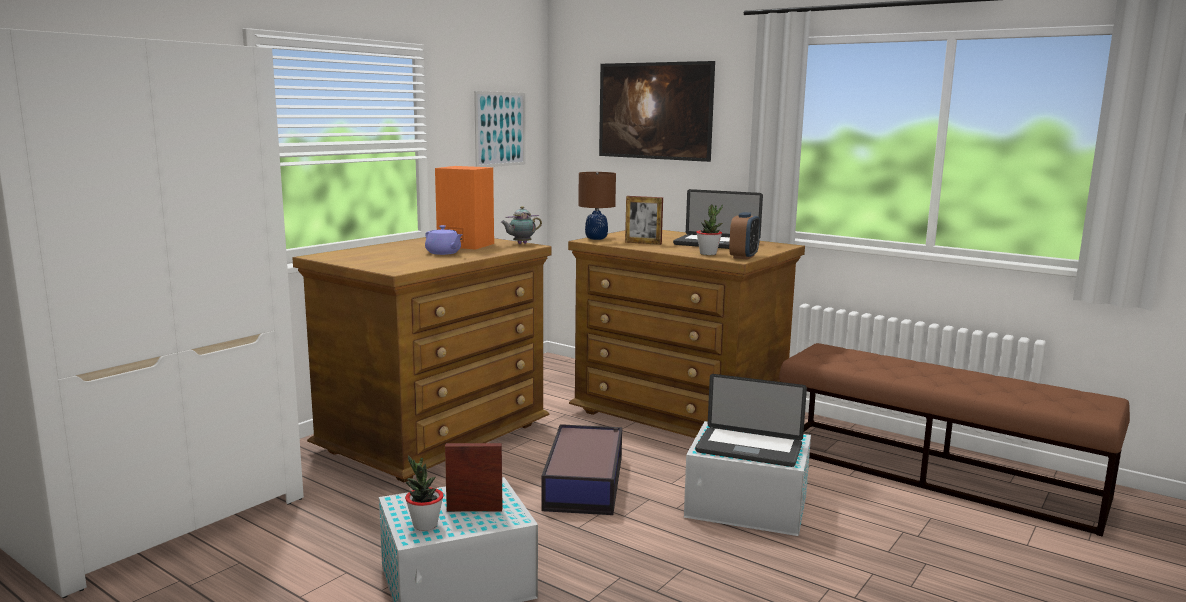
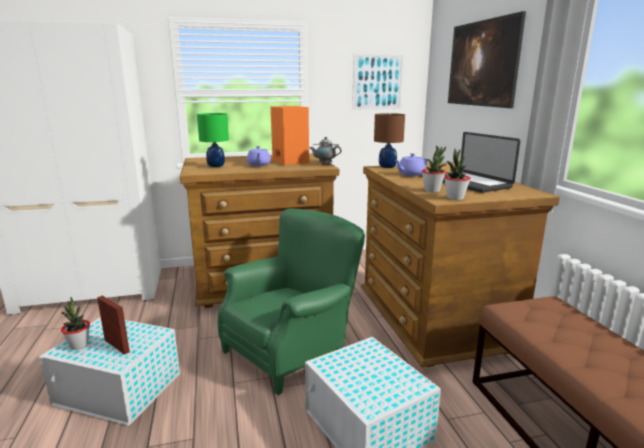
camera: 40 degrees right, 5 degrees up
(392, 260) = (216, 166): none -> green table lamp
(585, 482) = (291, 349): storage box -> green armchair
(643, 243) = (410, 174): picture frame -> purple teapot
(743, 257) = (455, 198): alarm clock -> potted plant
(749, 448) = (360, 378): laptop -> none

